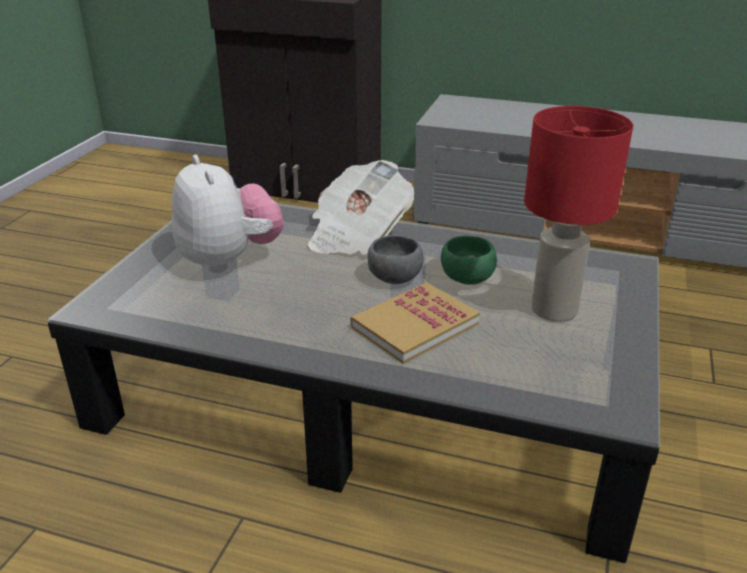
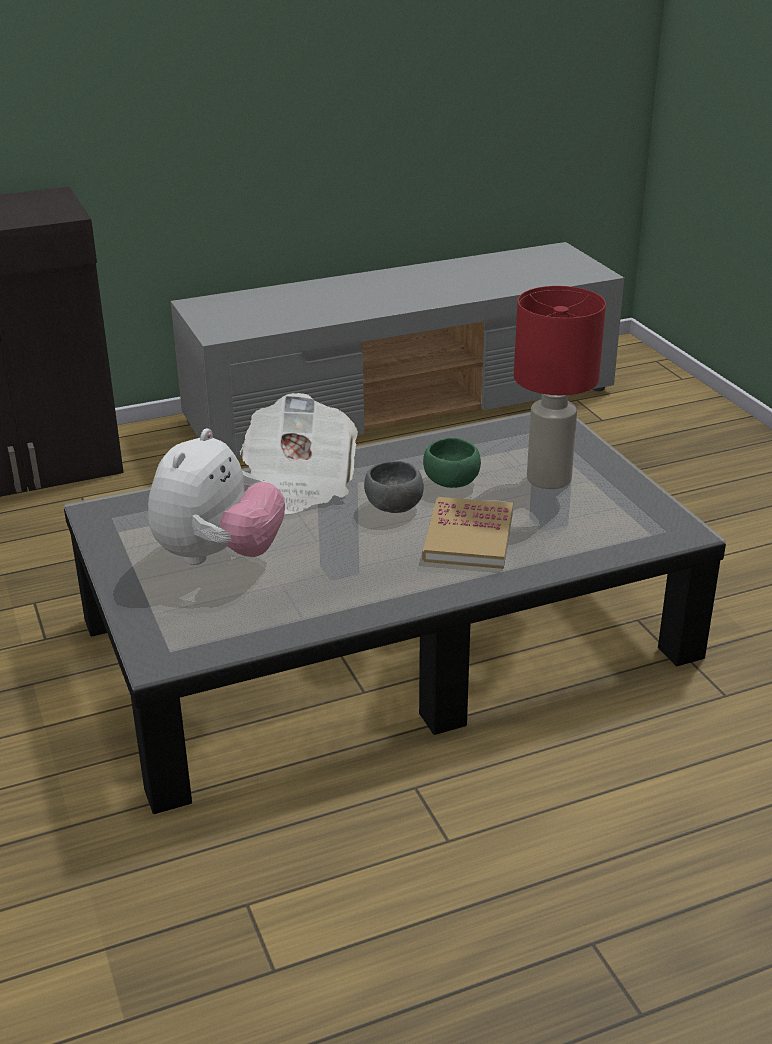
camera: 40 degrees left, 0 degrees up
(229, 260) = (218, 556): plush toy -> plush toy turned 90 degrees clockwise

